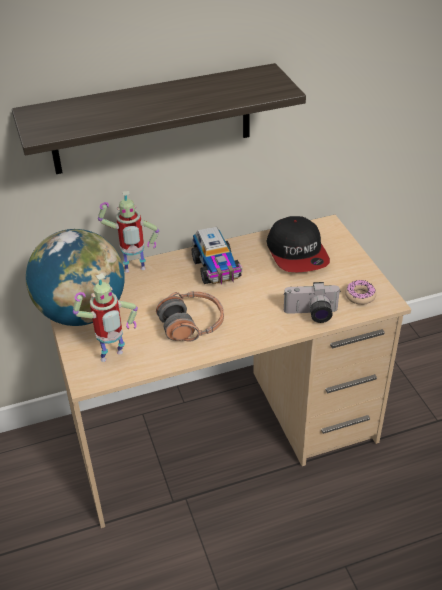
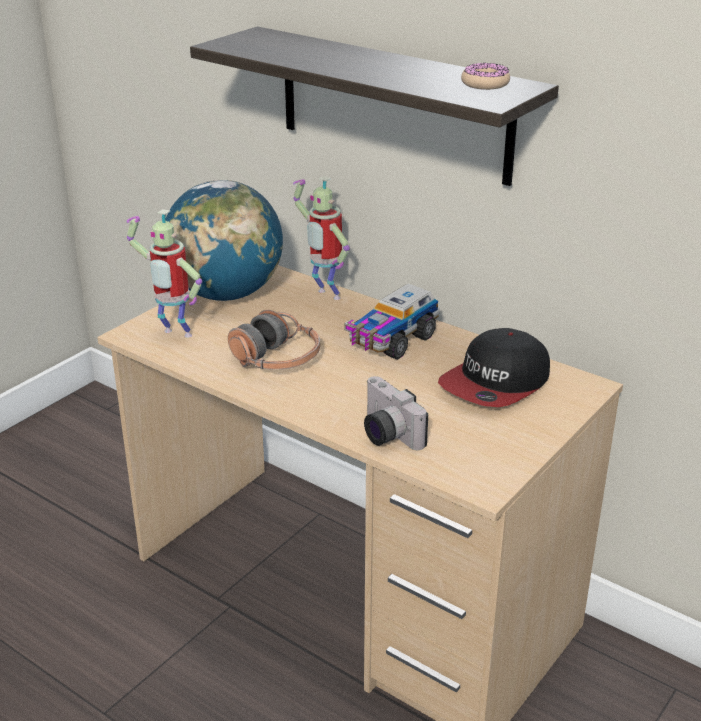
camera: 55 degrees right, 10 degrees down
(360, 296) = (469, 459): donut -> donut (485, 84)

